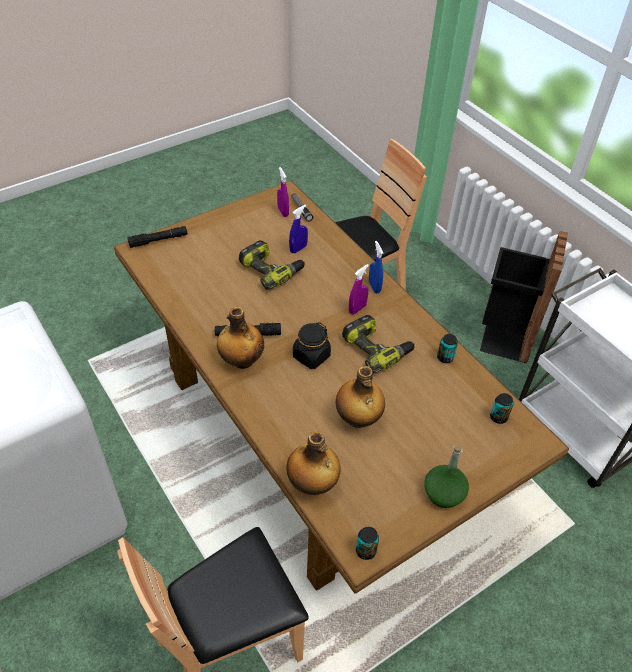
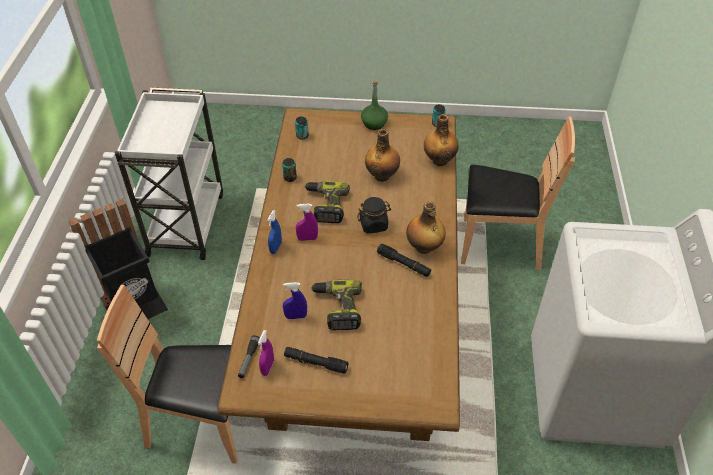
camera: 140 degrees left, 0 degrees up
(158, 240) = (411, 404): black flashlight -> black flashlight (315, 363)

